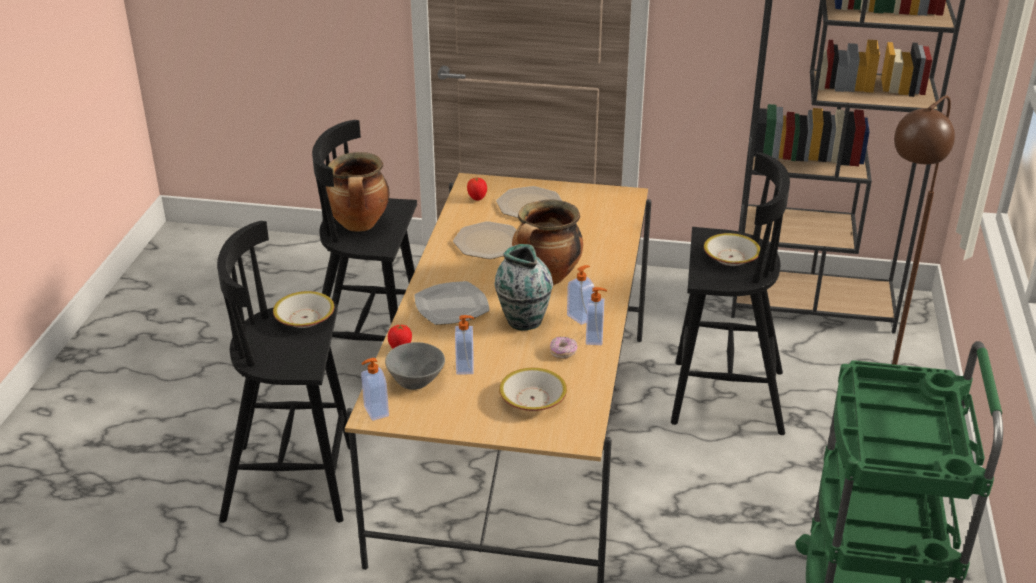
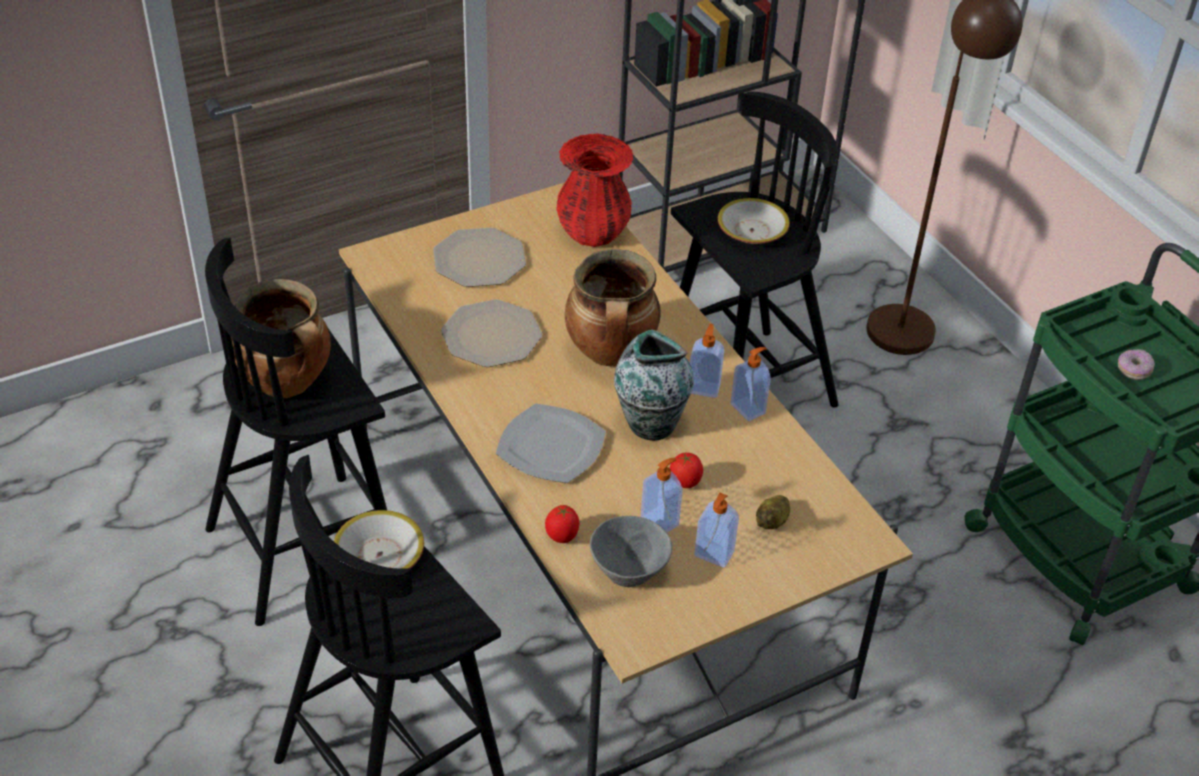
camera: 40 degrees left, 10 degrees up
(375, 412) = (632, 637): soap dispenser -> soap dispenser (713, 555)
(477, 199) = (406, 278): tomato -> tomato (685, 483)
(532, 399) = (773, 521): bowl -> potato
(563, 352) = (737, 444): donut -> donut (1133, 370)
(616, 217) = (593, 233): none -> red vase

